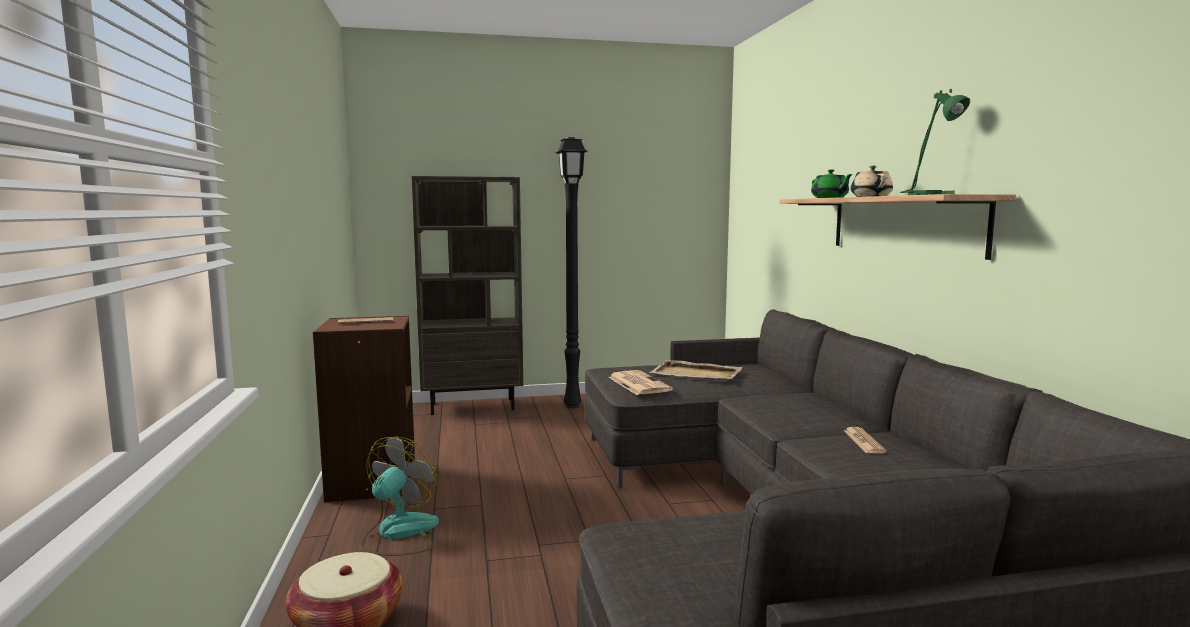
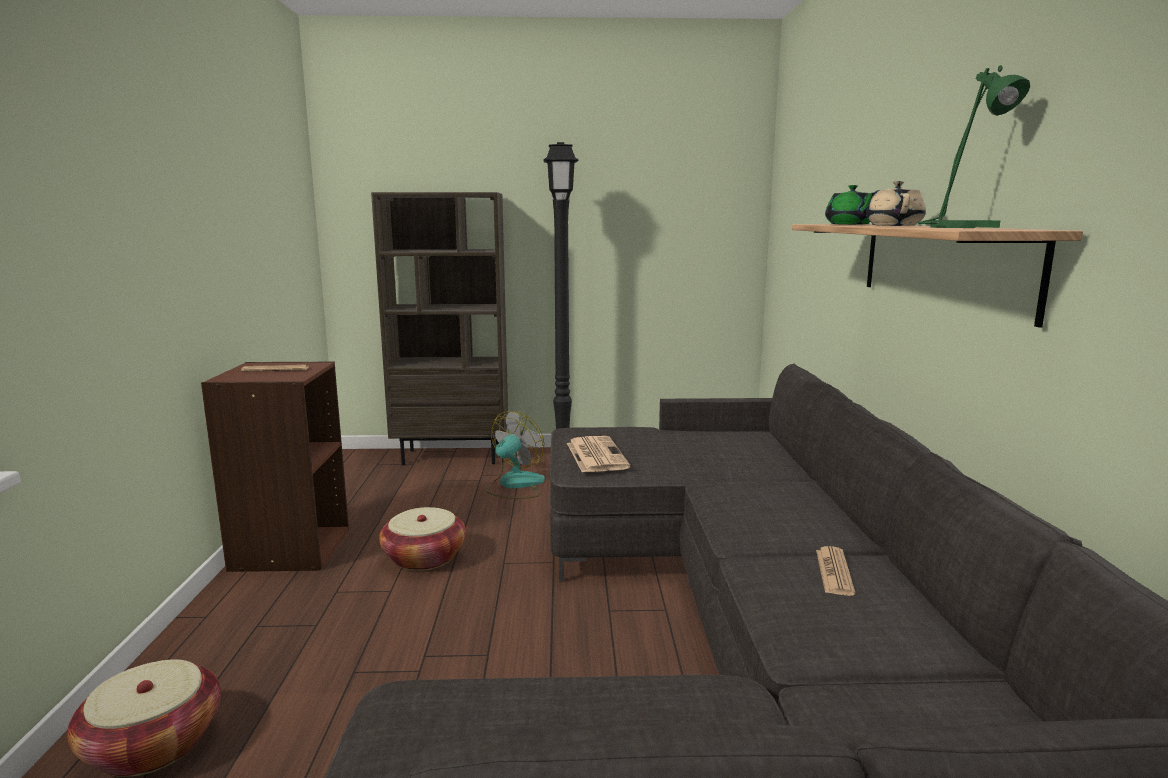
camera: 10 degrees right, 5 degrees up
(399, 534) = (279, 623): fan -> fan (514, 485)
(495, 480) = (424, 558): none -> basket
(697, 374) = (679, 444): beige tray -> none

